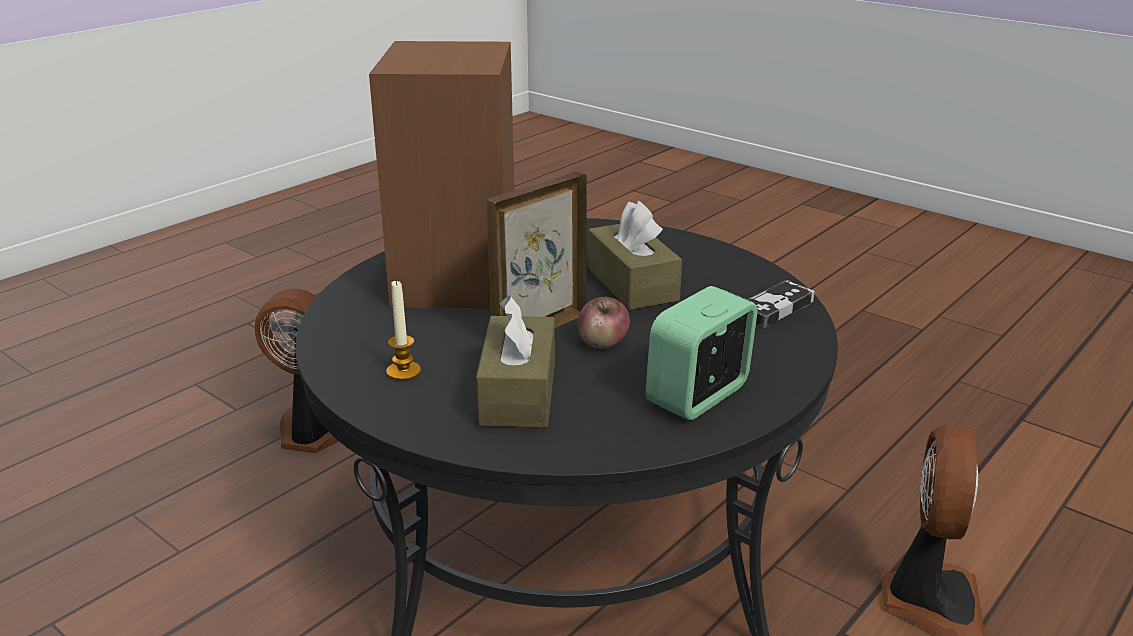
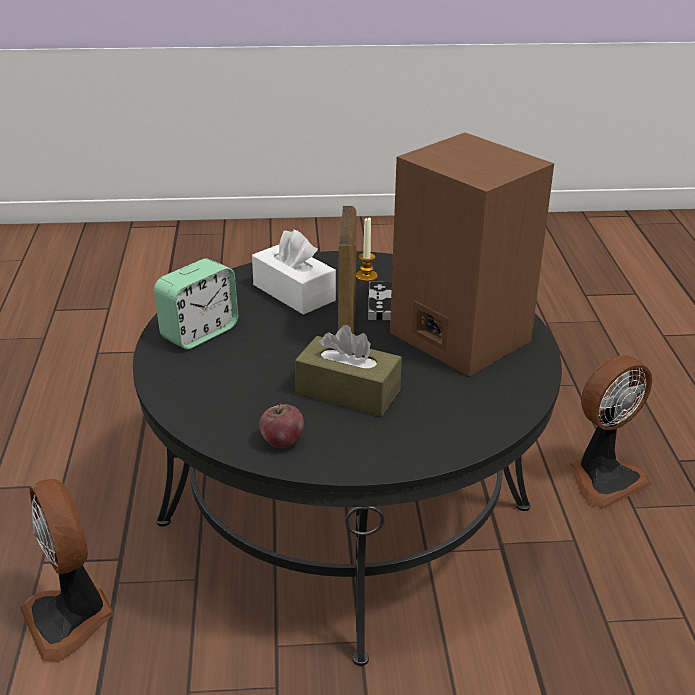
camera: 135 degrees right, 5 degrees up
(518, 393) = (294, 292): brown tissue box -> white tissue box
(603, 343) = (296, 338): apple -> apple (282, 441)
(698, 396) = (199, 333): alarm clock -> alarm clock turned 45 degrees clockwise
(775, 308) = (221, 422): game controller -> game controller (381, 304)

